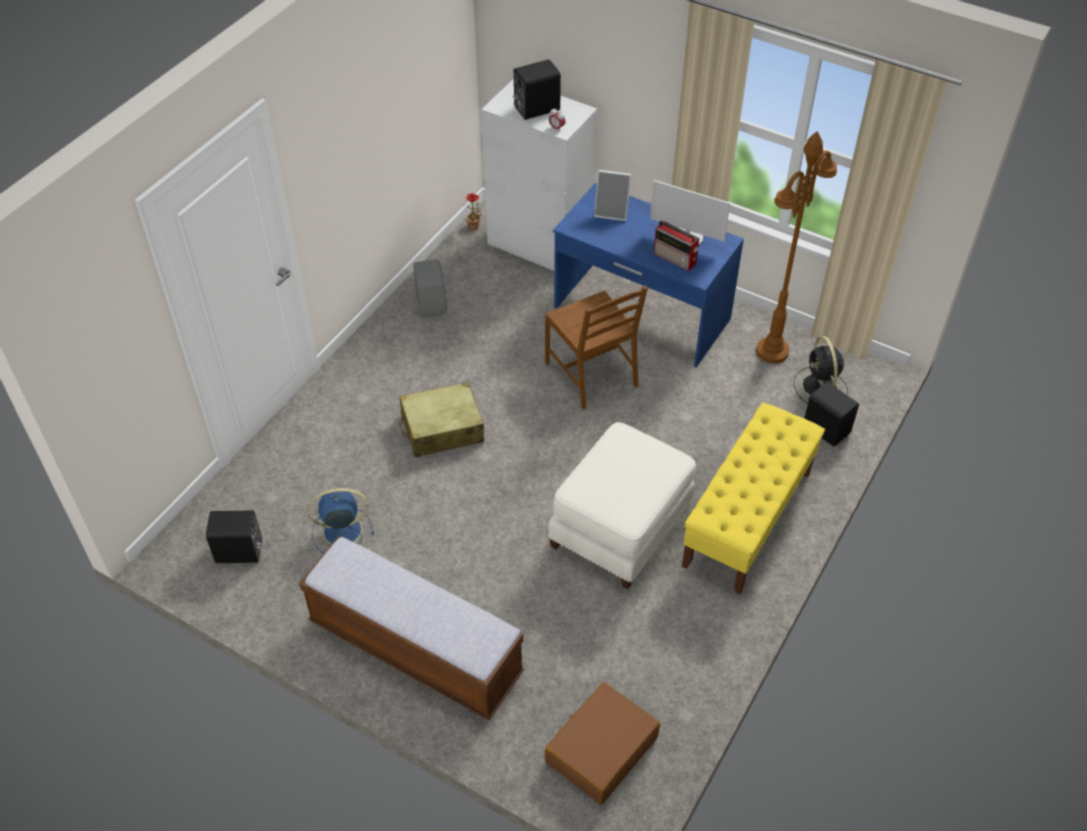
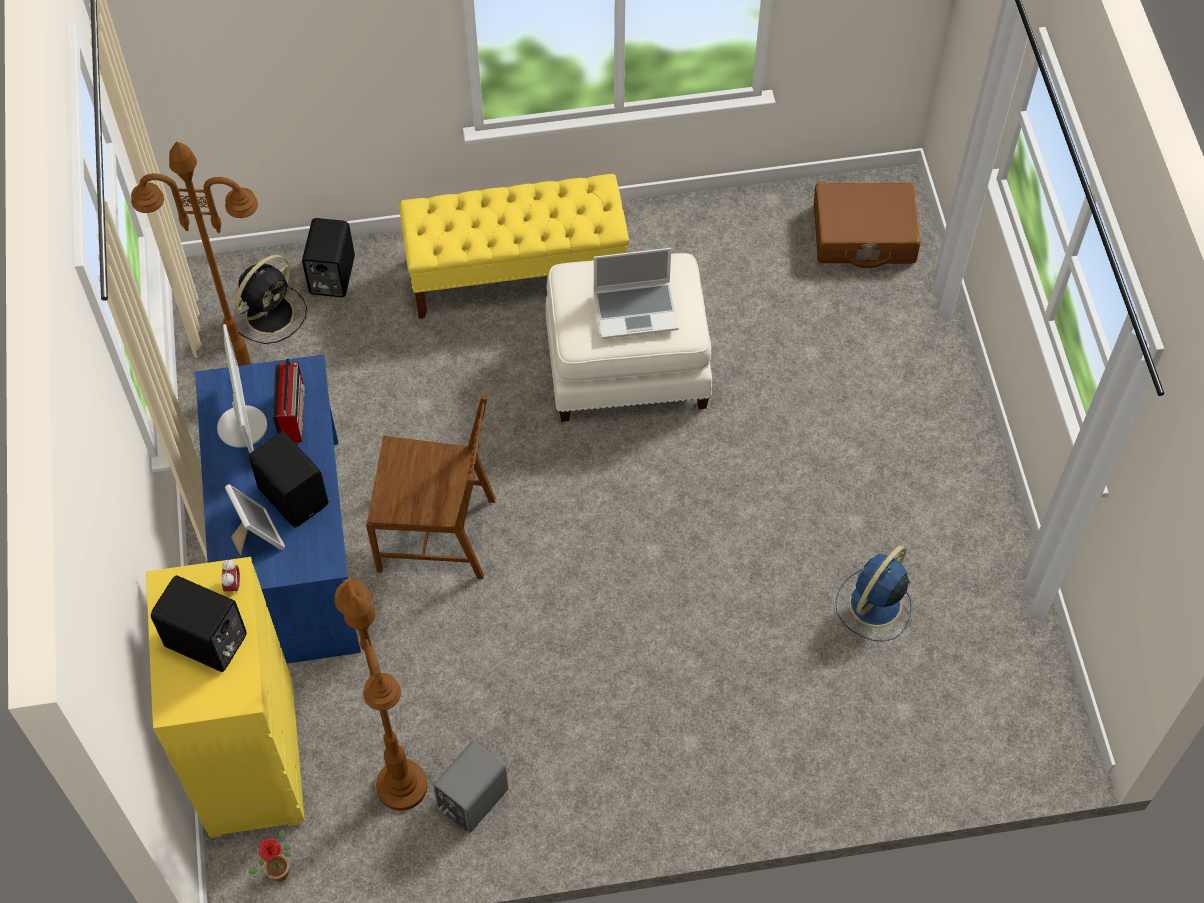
camera: 130 degrees left, 10 degrees up
(240, 552) = (991, 675): black speaker -> black speaker (294, 495)
(340, 531) = (873, 605): blue fan -> blue fan turned 90 degrees clockwise
(415, 648) = (921, 433): bench -> none
(442, 429) = (656, 621): beige suitcase -> none
(467, 284) = (401, 785): none -> brown floor lamp
(540, 245) = (252, 757): white dresser -> yellow dresser
(593, 374) = (438, 533): brown chair -> brown chair turned 75 degrees clockwise
(615, 472) = (636, 310): none -> laptop

